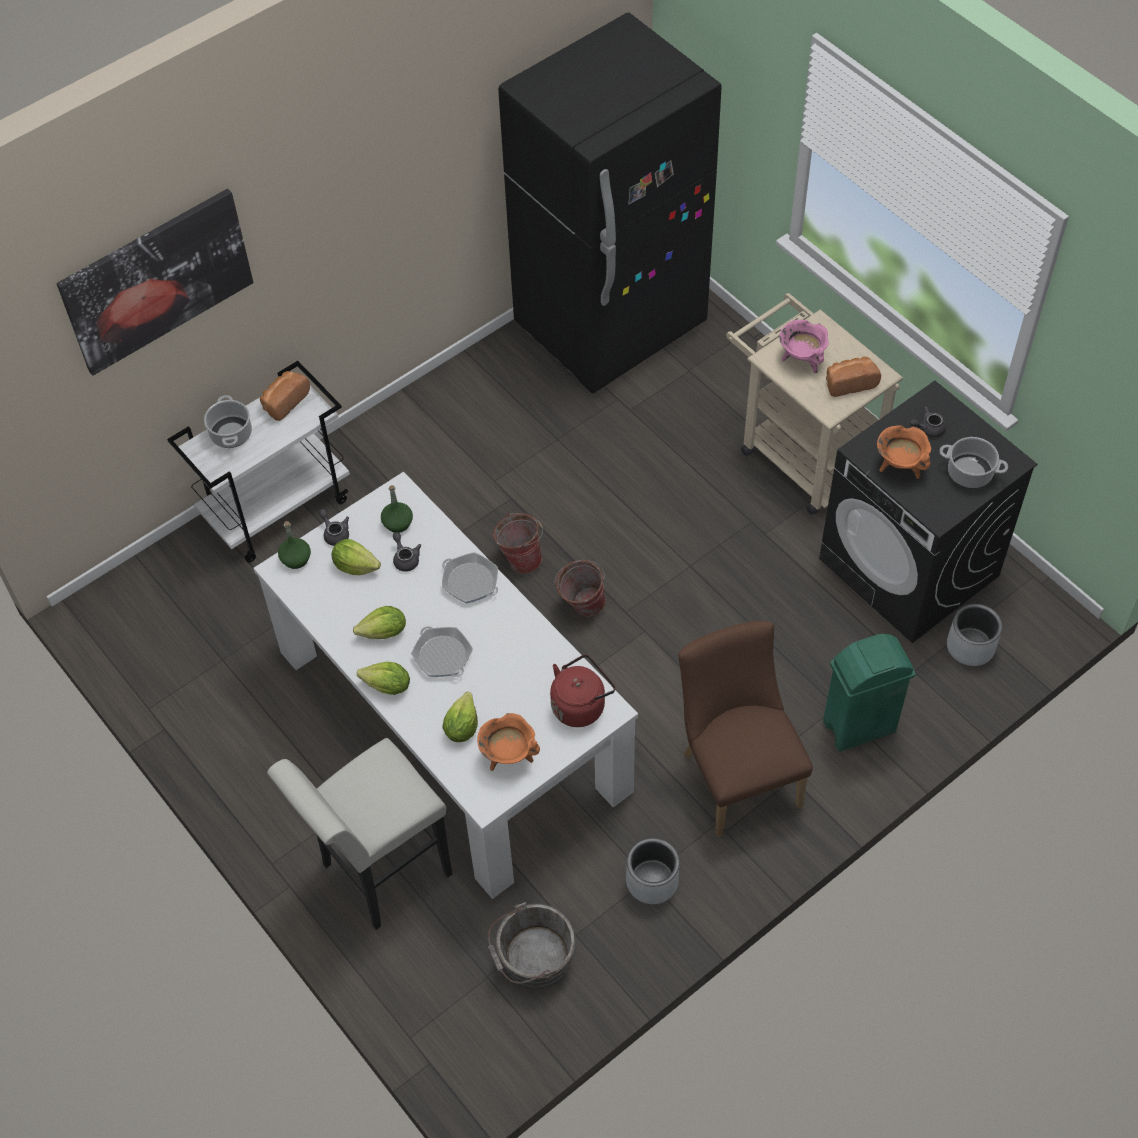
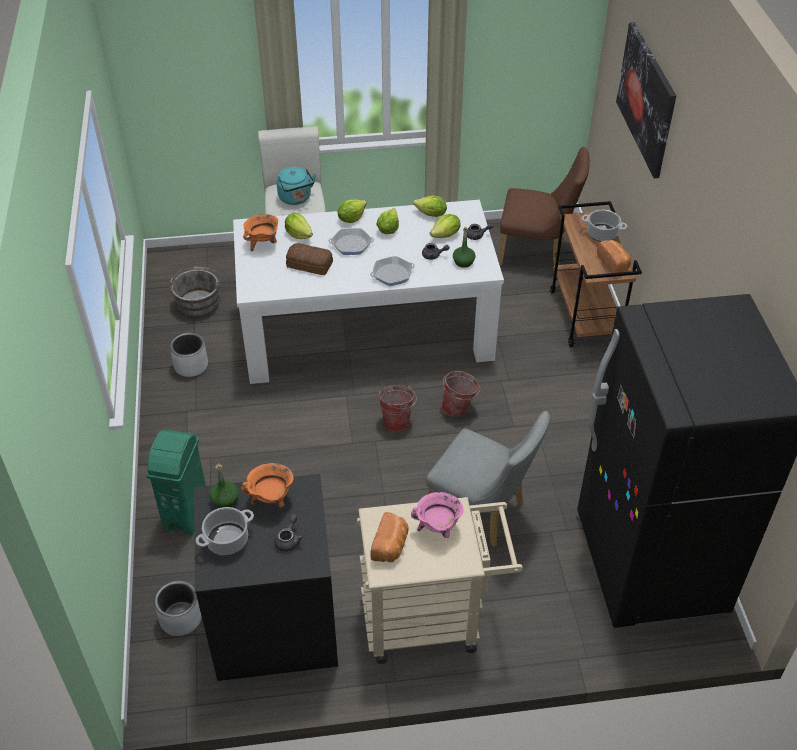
camera: 120 degrees right, 10 degrees down
(278, 508) = (586, 316): white cart -> brown cart
(296, 559) = (471, 215): green bottle -> green bottle (225, 500)
(321, 602) = (431, 214): none -> lettuce
(380, 785) = (296, 199): none -> turquoise kettle
(514, 677) = (310, 265): none -> bread
(580, 705) = (265, 283): red kettle -> none
(649, 471) = (483, 512): none -> grey chair
(736, 772) = (216, 435): brown chair -> brown chair (537, 252)

